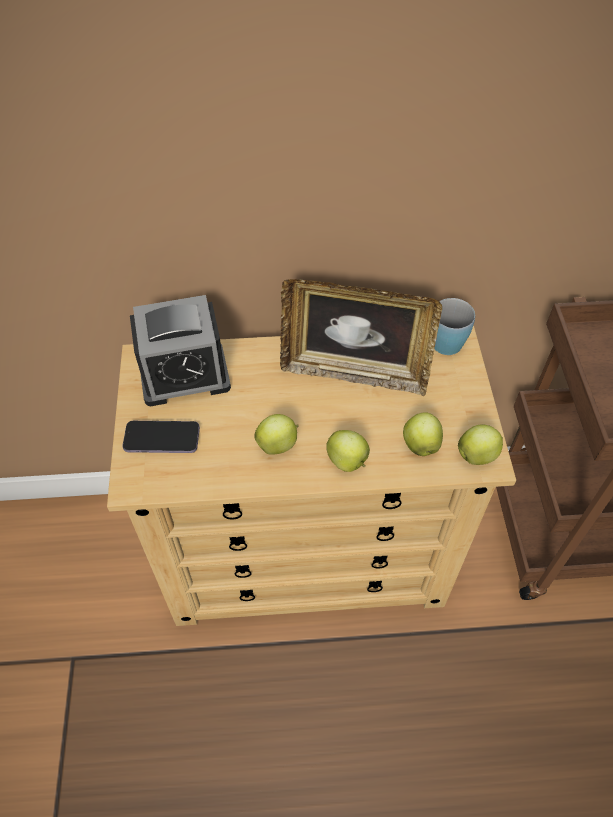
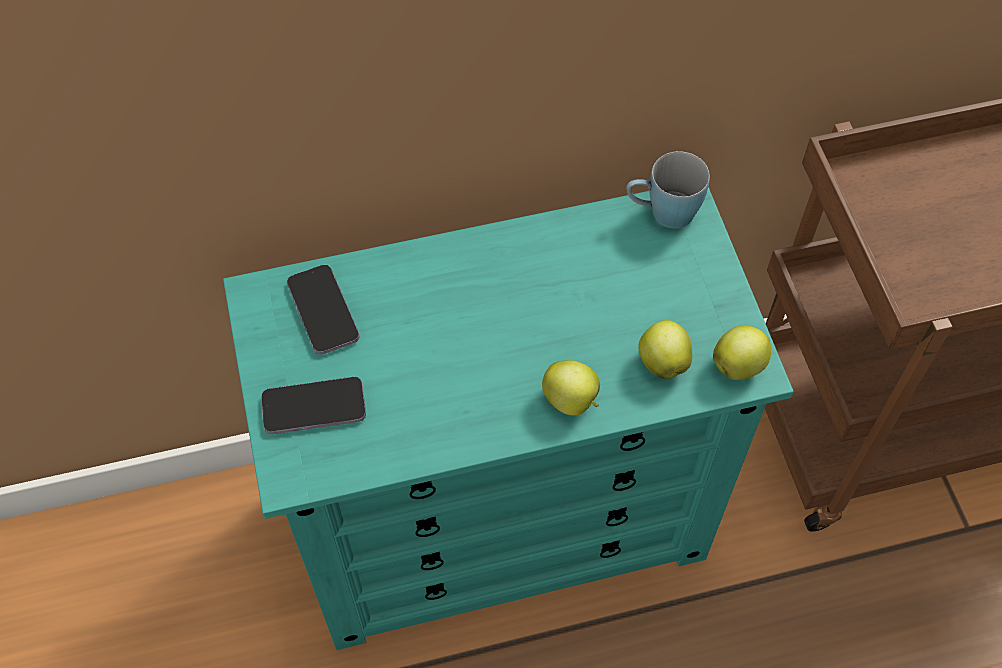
camera: 10 degrees left, 5 degrees up
(184, 375) = (323, 311): alarm clock -> phone
(278, 444) = (473, 391): apple -> none
(308, 551) = (502, 514): beige dresser -> turquoise dresser
(354, 372) = (555, 271): picture frame -> none

